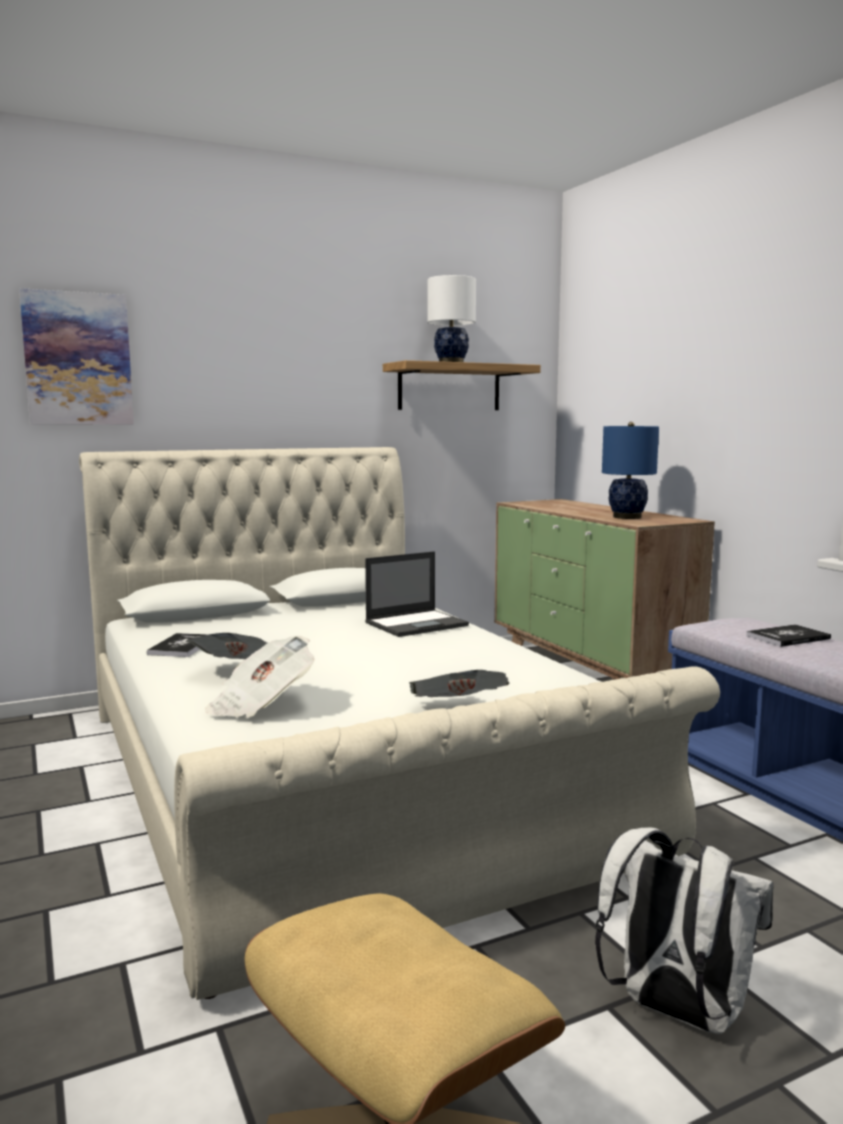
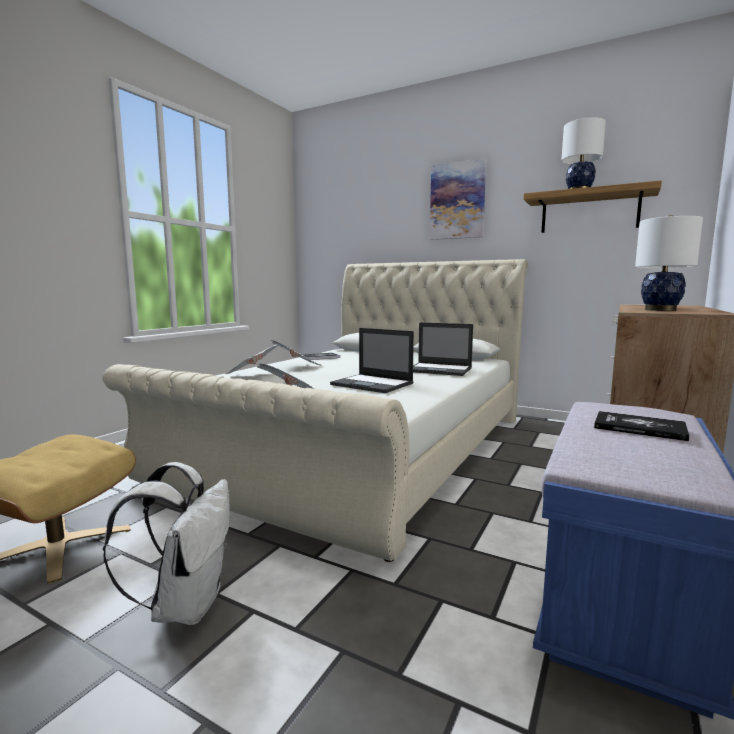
camera: 55 degrees right, 0 degrees up
(78, 359) = (357, 217): picture -> picture (457, 201)
(446, 665) = (373, 384): none -> laptop
(627, 517) = (660, 310): blue table lamp -> white table lamp

